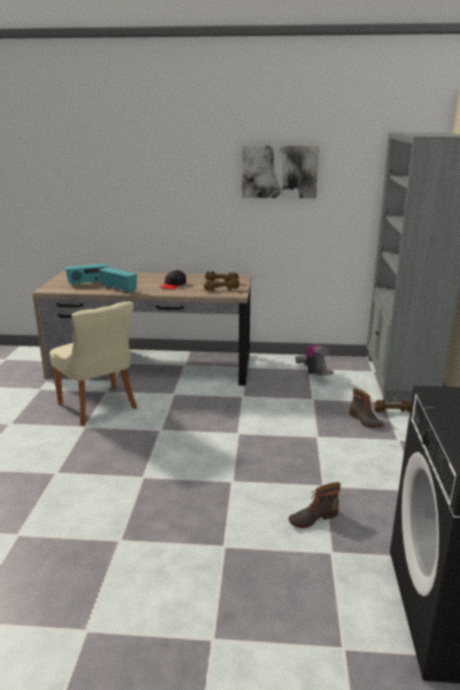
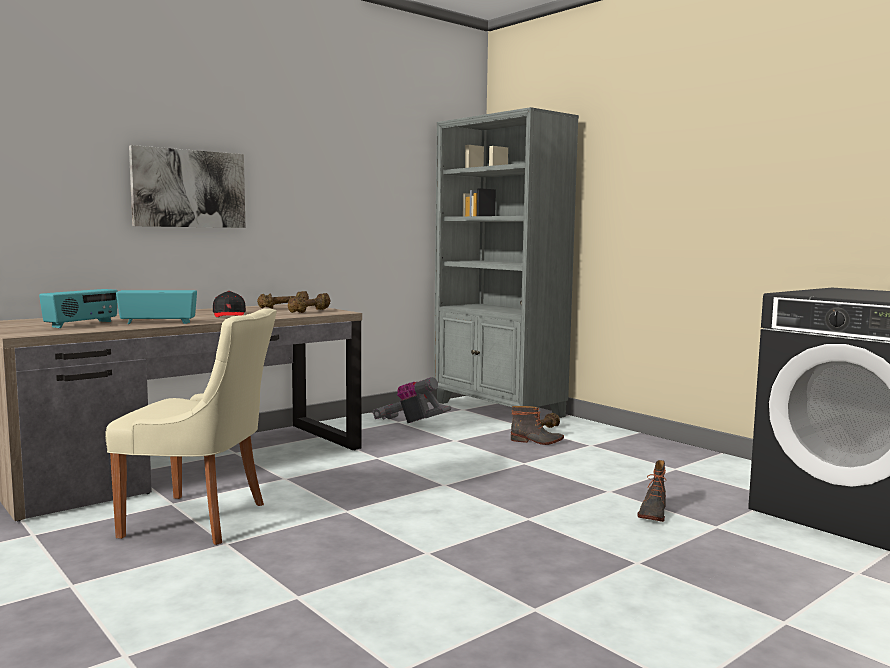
camera: 45 degrees left, 15 degrees down
(279, 171) = (327, 159): picture -> picture (188, 188)

